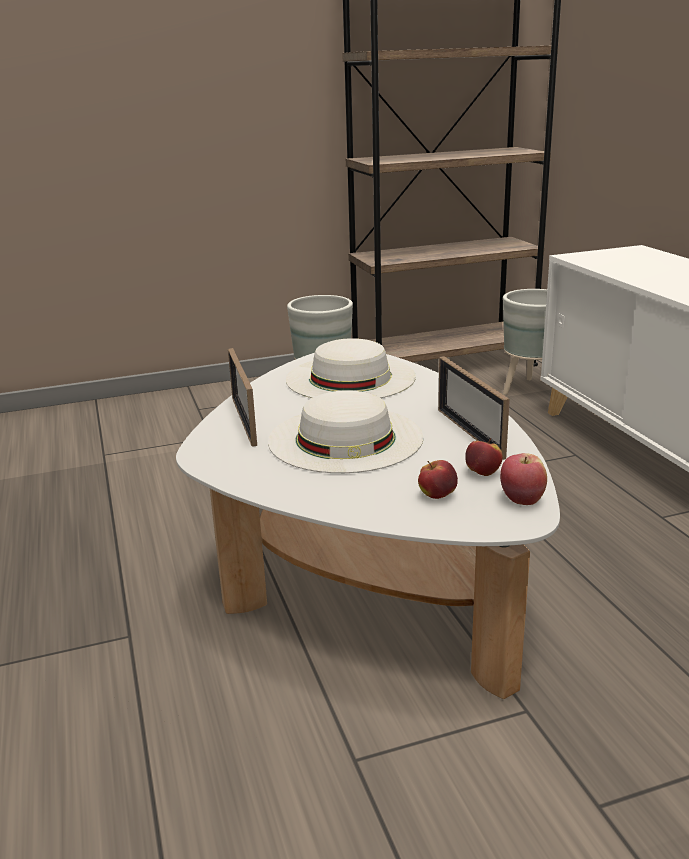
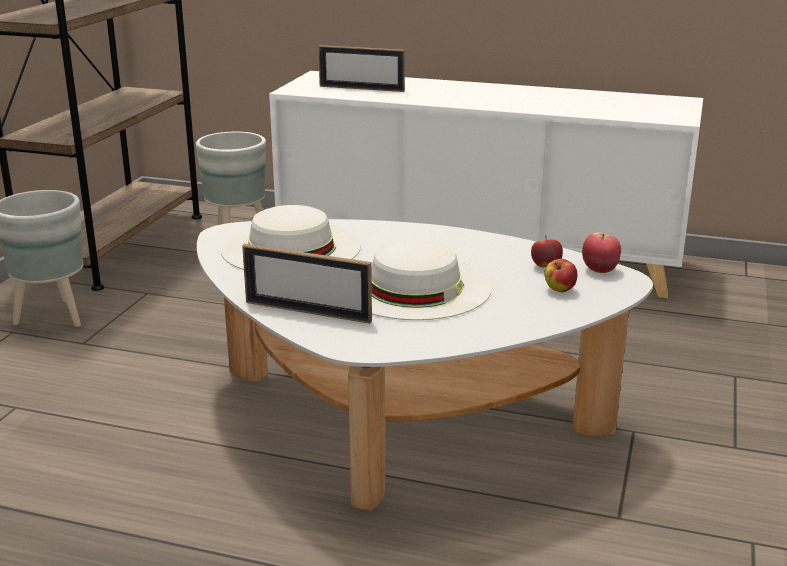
camera: 55 degrees left, 0 degrees up
(470, 433) = (475, 248): picture frame -> picture frame (361, 88)

